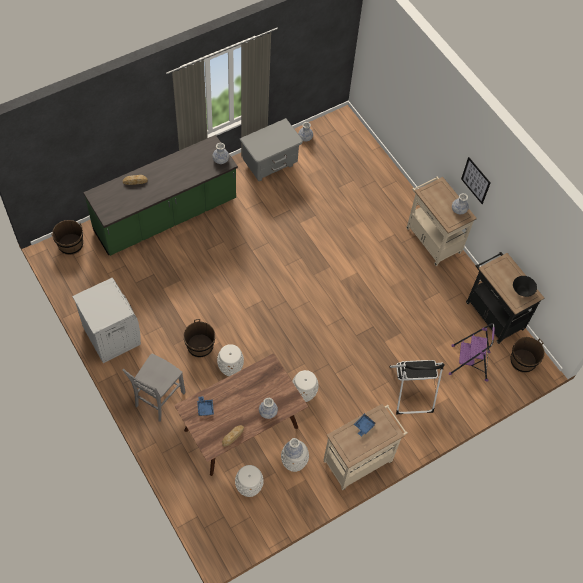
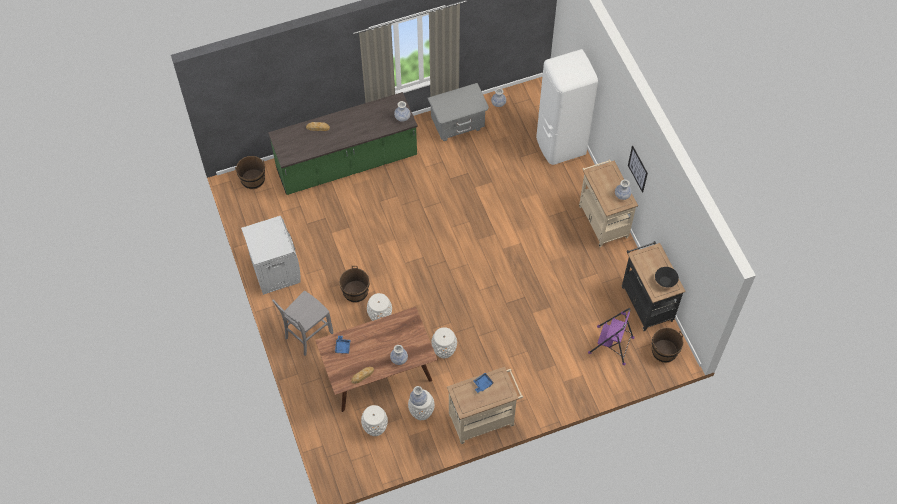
camera: 15 degrees right, 0 degrees up
(374, 171) = (559, 146): none -> white fridge
(411, 390) = (547, 363): step ladder -> none

